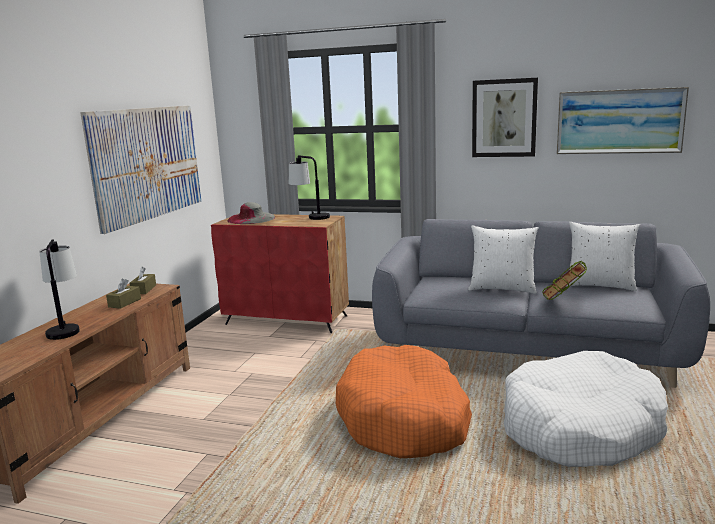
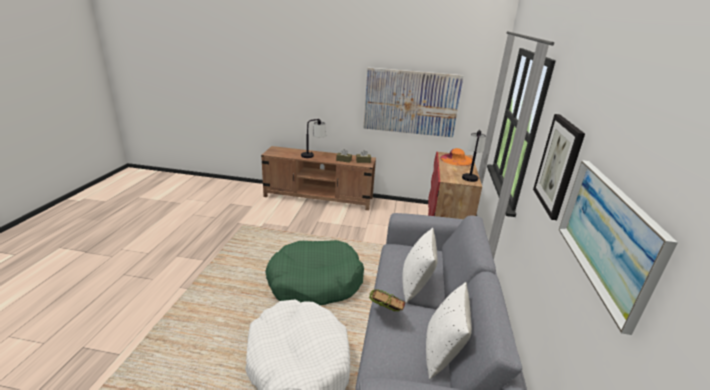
camera: 80 degrees right, 10 degrees up
(251, 219) = (456, 159): grey hat -> orange hat
(404, 418) = (315, 282): orange dog bed -> green dog bed

